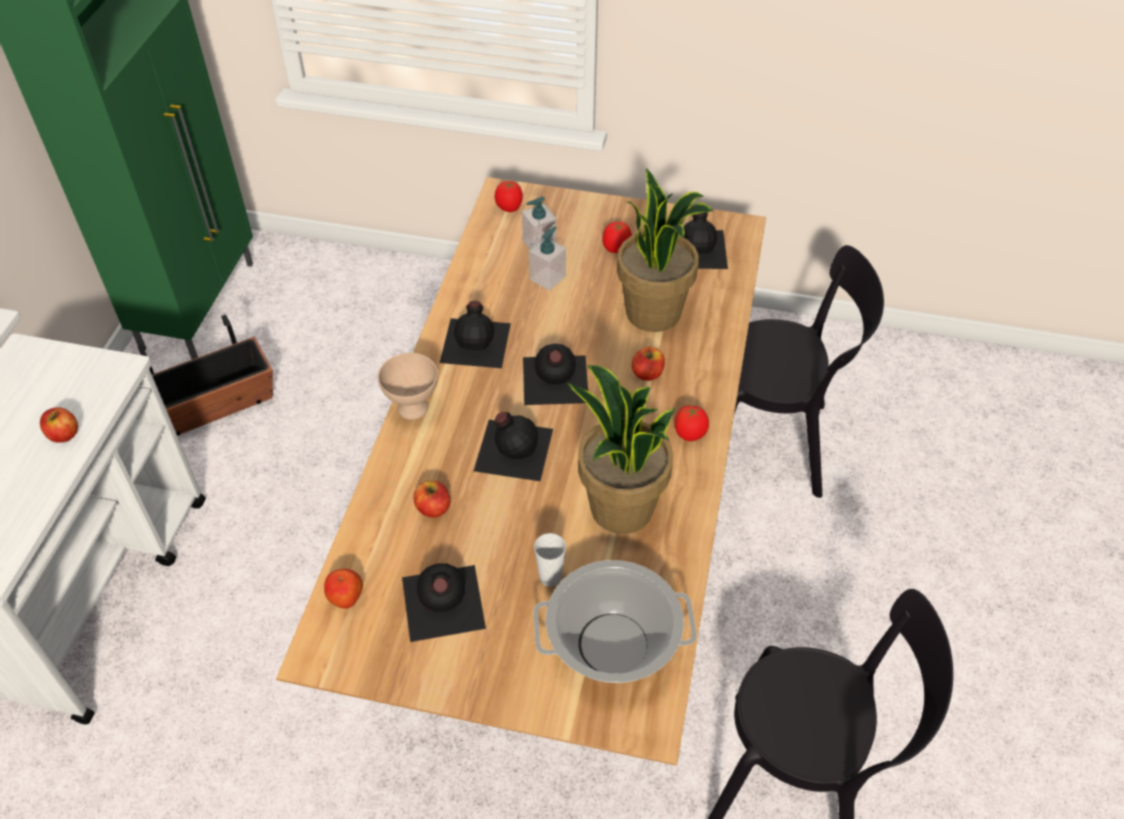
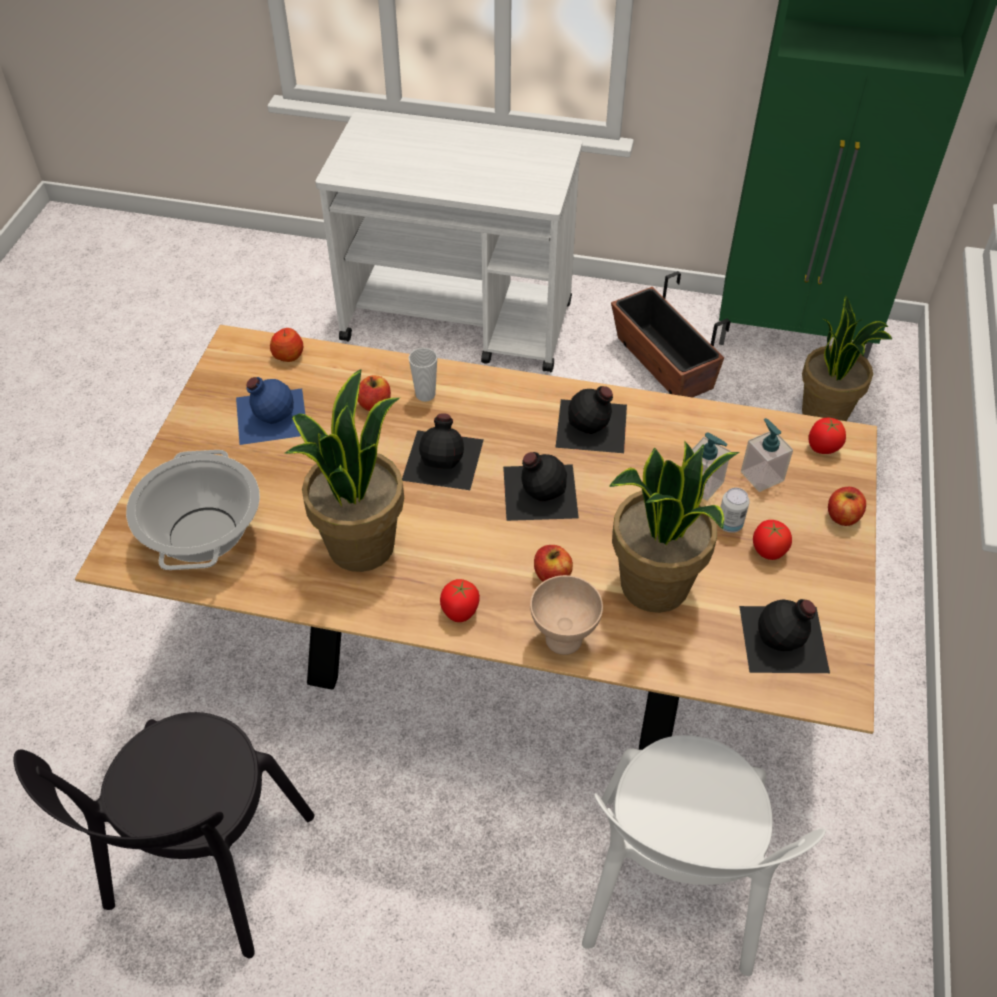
camera: 90 degrees right, 0 degrees up
(64, 434) = (470, 184): apple -> apple (842, 516)
(307, 297) = (825, 413): none -> potted plant
(412, 407) = (499, 383): beige bowl -> beige bowl (565, 639)
(442, 604) = (270, 415): black bottle -> blue bottle
(550, 577) = (285, 489): cup -> cup (425, 395)
(590, 266) = (729, 524): none -> can
(773, 443) = (670, 894): black chair -> white chair

